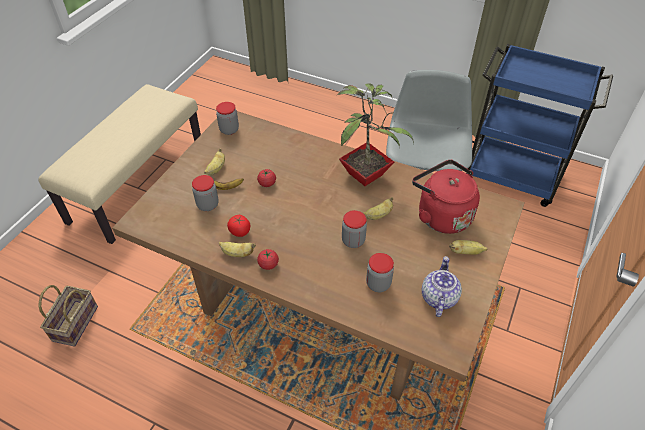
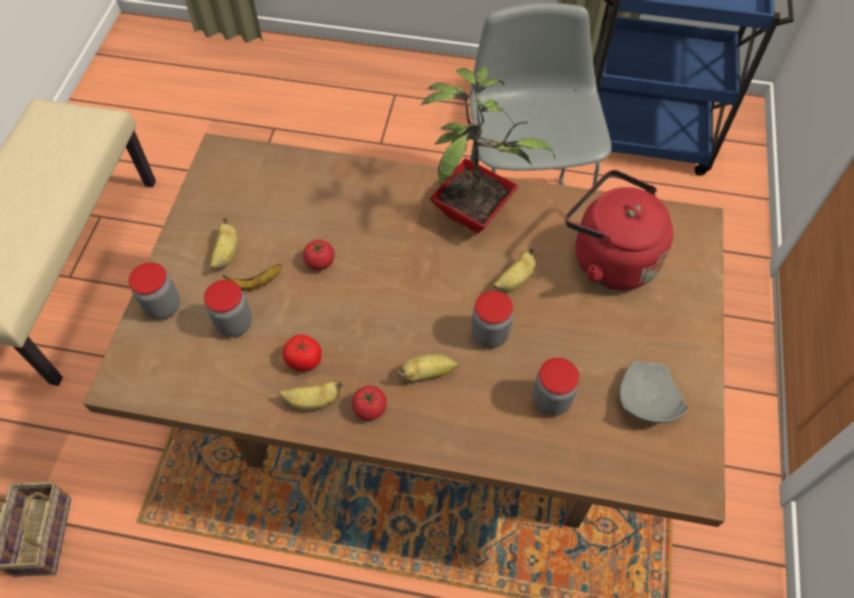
camera: 15 degrees left, 10 degrees up
(229, 130) = (224, 175): jar -> jar (163, 306)
(438, 297) = (646, 400): teapot -> grey plate
(466, 252) = (663, 314): banana -> banana (428, 373)

